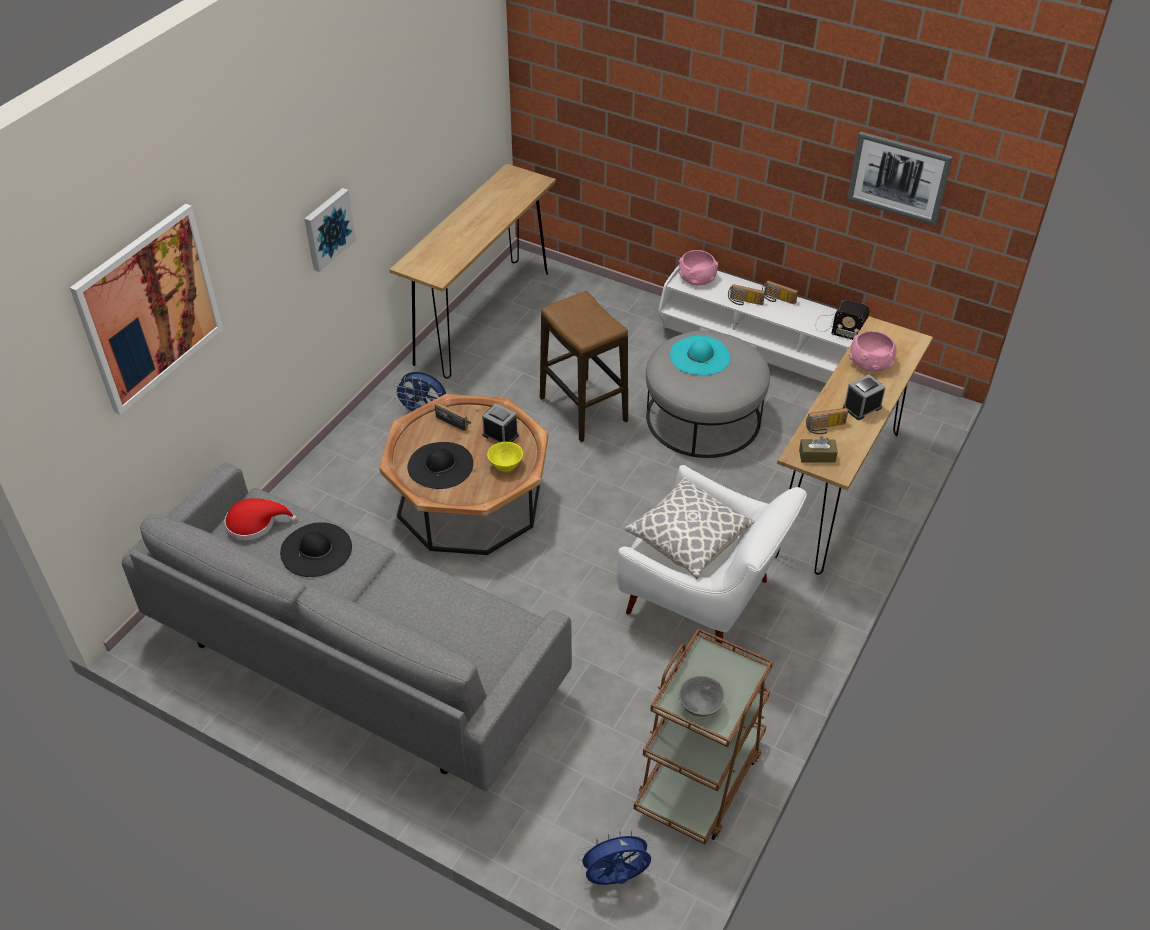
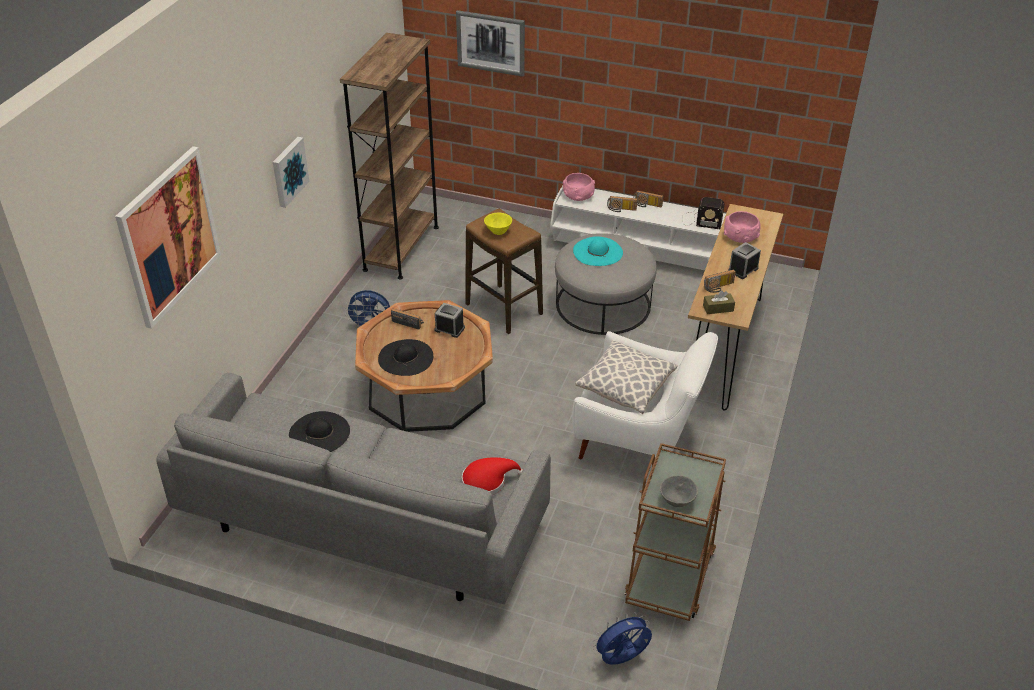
camera: 10 degrees left, 5 degrees down
(255, 523) = (261, 419): red hat -> red hat (487, 481)
(482, 317) = (401, 248): brown console table -> brown bookcase
(506, 465) = (461, 351): yellow bowl -> yellow bowl (499, 230)
(898, 177) = (739, 92): picture -> picture (491, 42)

